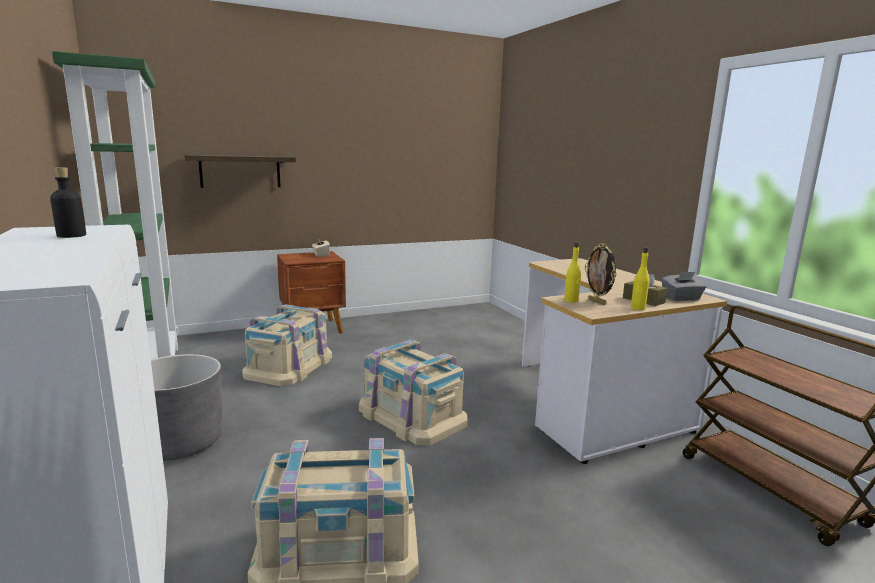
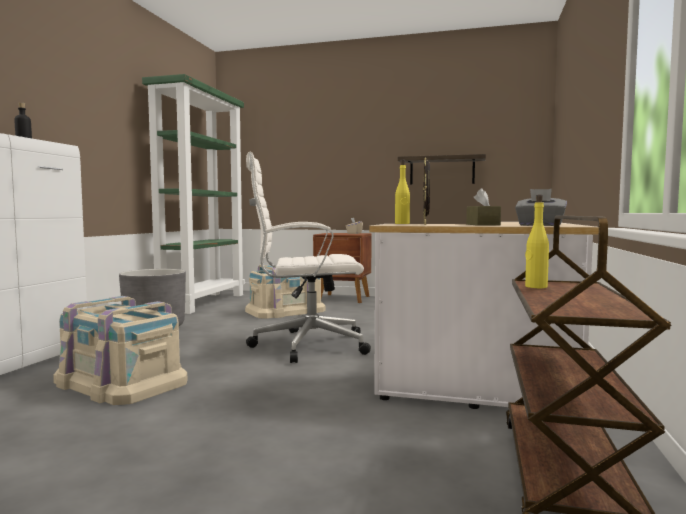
camera: 40 degrees right, 10 degrees down
(240, 171) = (303, 166): shelf -> shelf (442, 171)
(411, 415) = (306, 345): beige storage box -> white office chair
(638, 308) = (449, 225): yellow bottle -> yellow bottle (535, 287)

